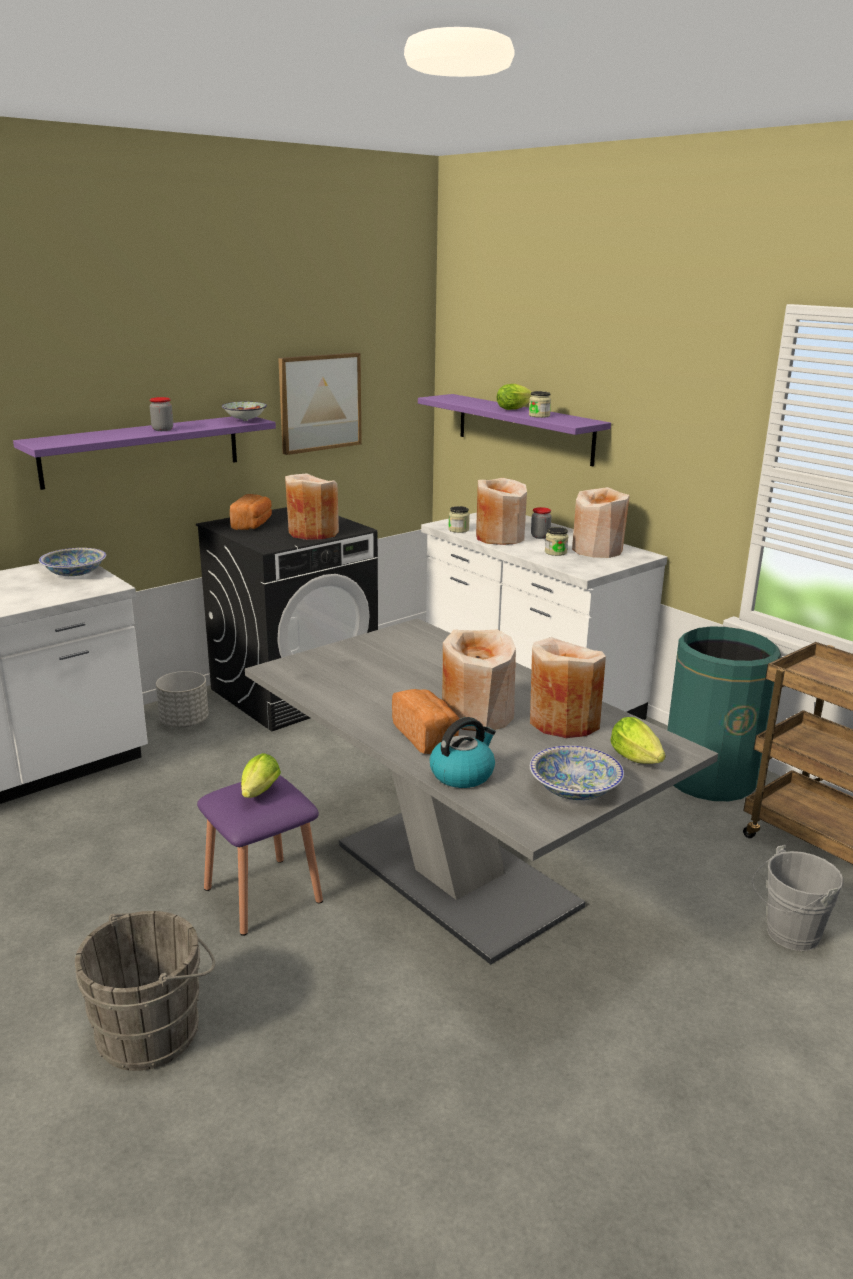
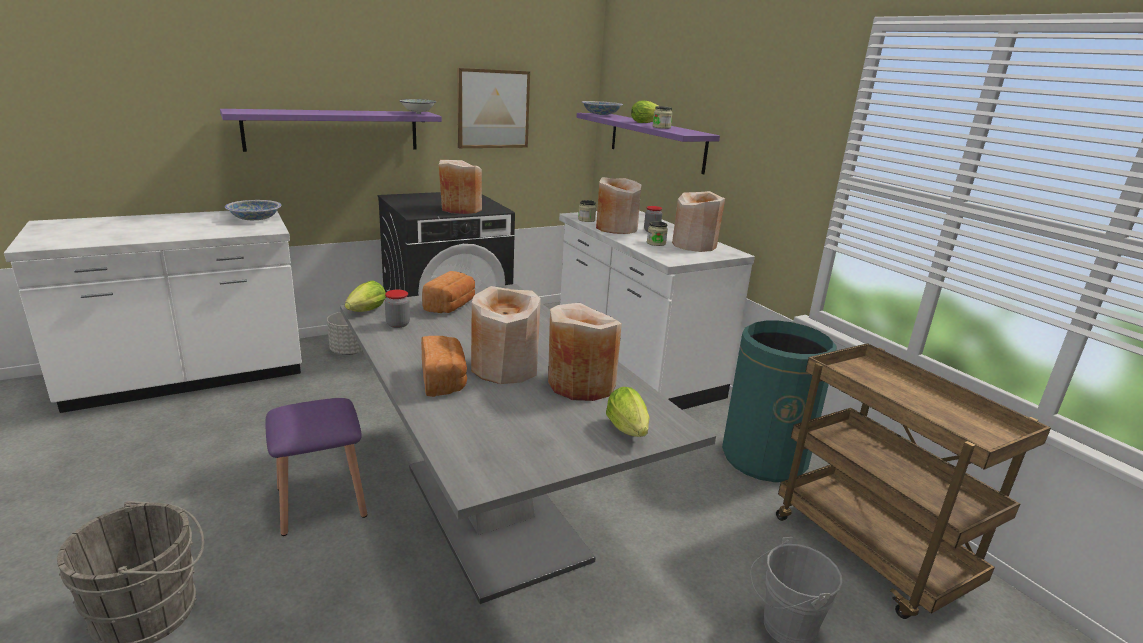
camera: 10 degrees right, 0 degrees up
(162, 429) = (344, 112): jar -> jar (398, 324)
(253, 525) = (419, 199): bread -> bread (451, 306)
(258, 794) = (313, 413): lettuce -> lettuce (365, 312)
(462, 774) = (449, 420): kettle -> none
(574, 790) = (545, 451): bowl -> bowl (601, 114)

